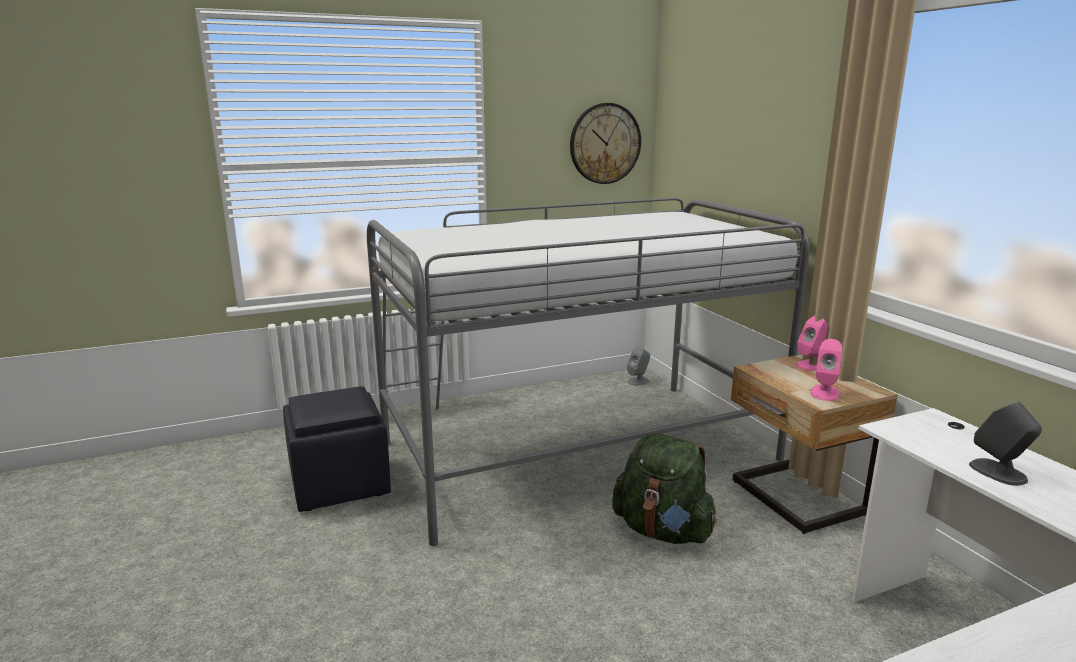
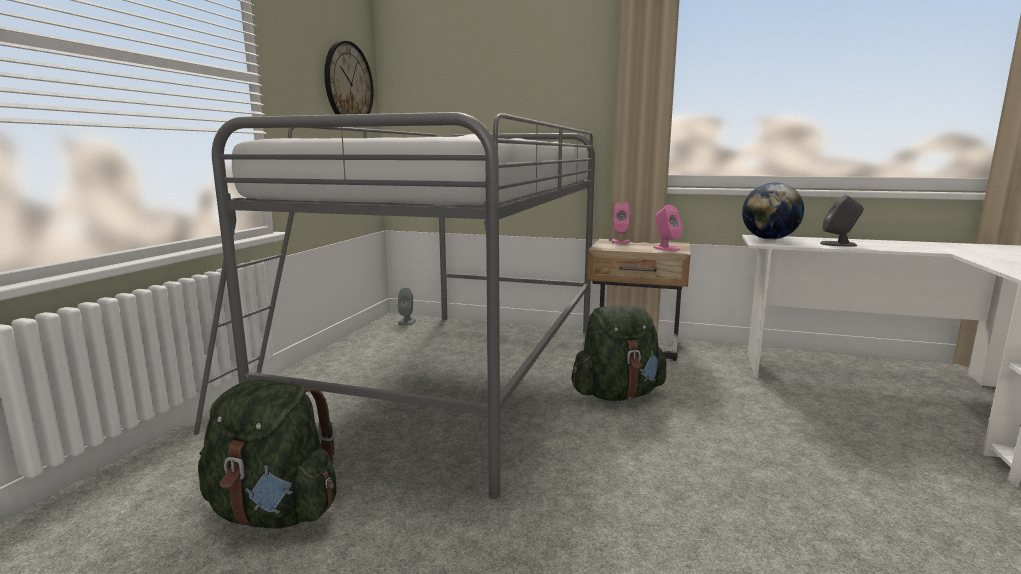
camera: 50 degrees left, 5 degrees down
(341, 484) = (275, 512): black ottoman -> green backpack
(925, 427) = (769, 239): none -> globe

